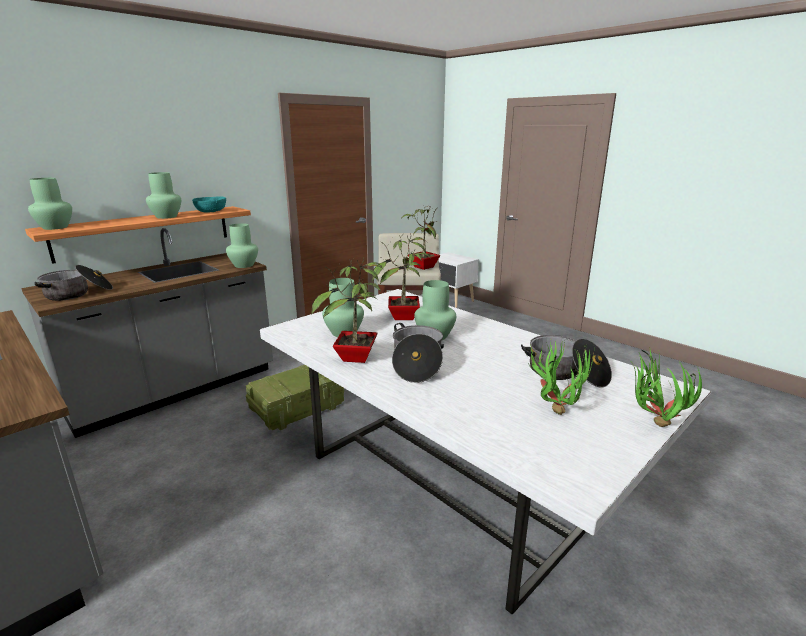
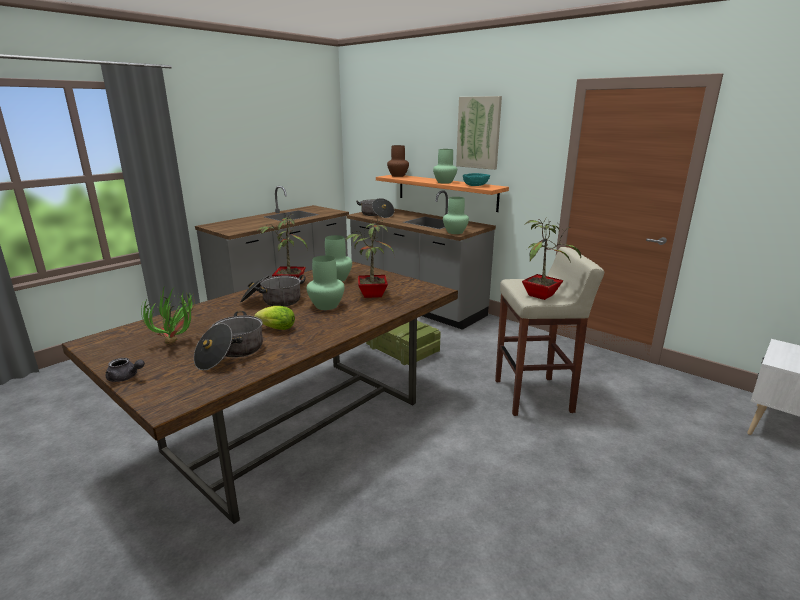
camera: 85 degrees right, 0 degrees up
(55, 227) = (397, 176): green vase -> brown vase
(180, 149) = (479, 132): none -> picture
(450, 484) = (295, 427): white dining table -> brown dining table
(500, 357) = (275, 328): none -> lettuce
(651, 424) = (125, 378): potted plant -> grey teapot

